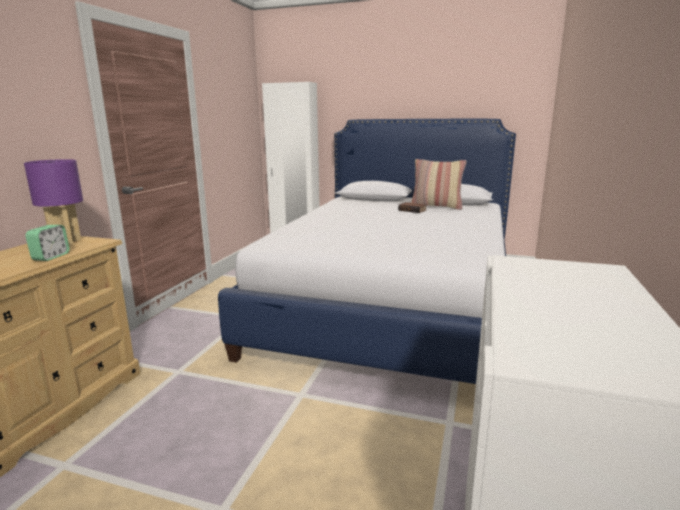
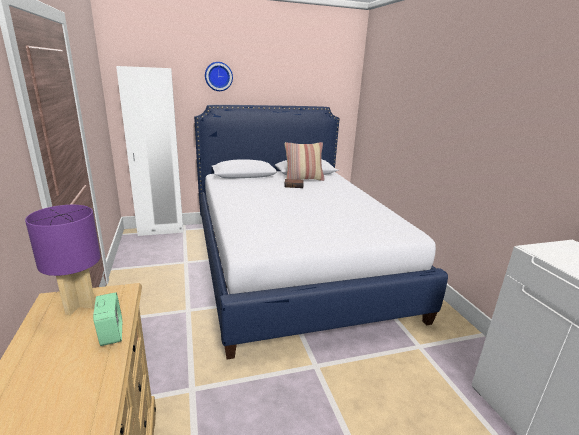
camera: 35 degrees left, 5 degrees up
(364, 88) = (218, 76): none -> wall clock

